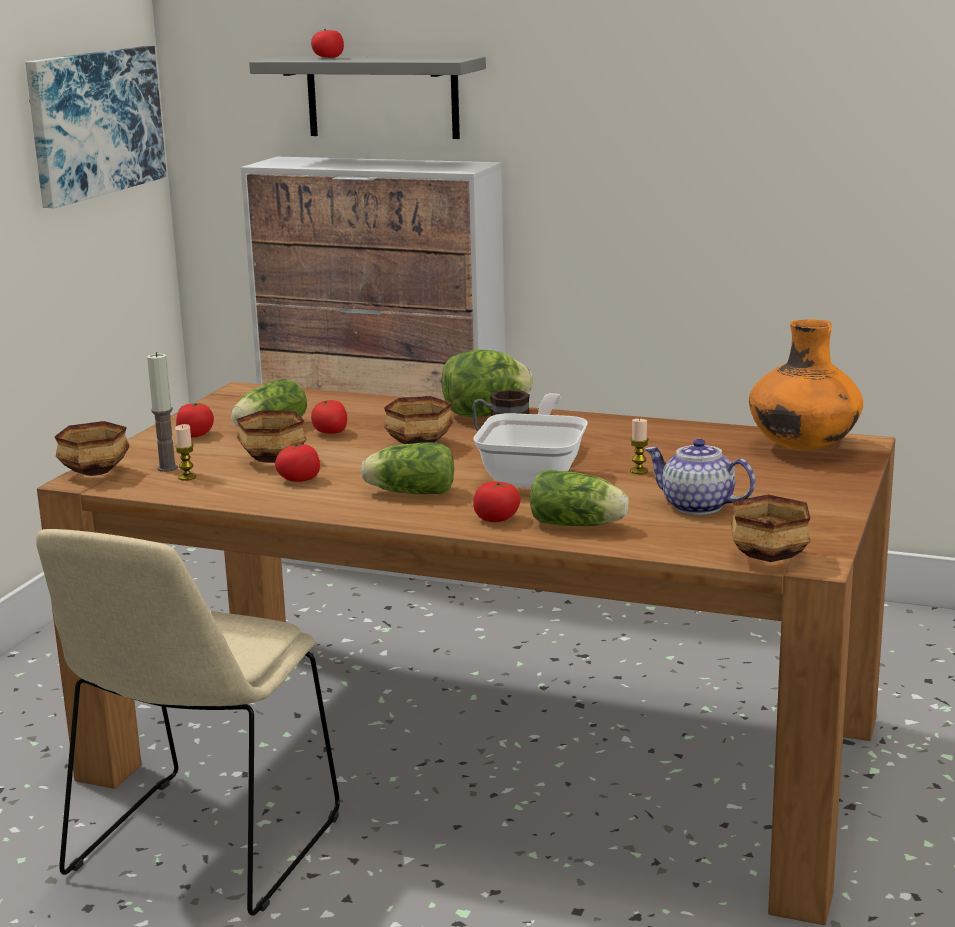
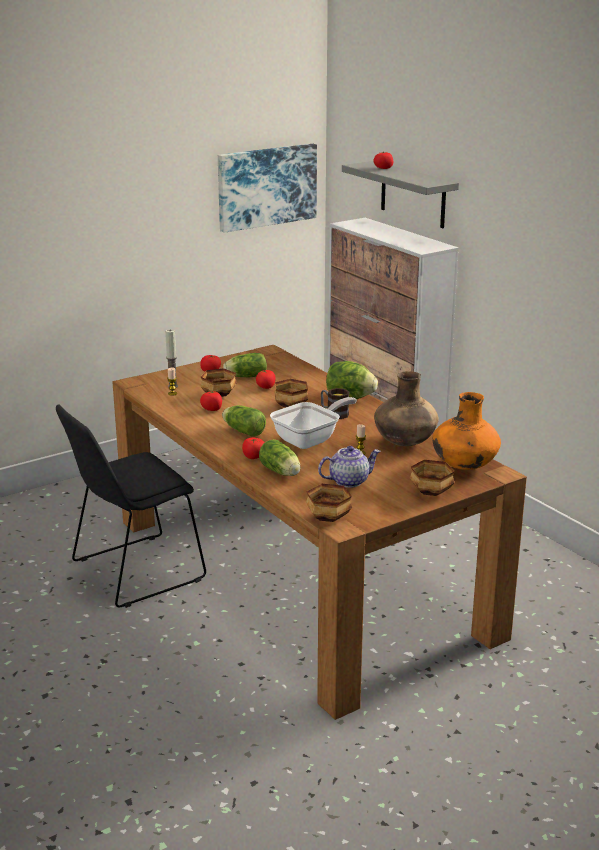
camera: 35 degrees right, 5 degrees up
(96, 473) = (143, 380): bowl -> bowl (431, 493)
(201, 850) = (133, 572): beige chair -> black chair
(672, 444) = (405, 443): none -> brown vase
(696, 506) = (349, 481): teapot -> teapot turned 90 degrees clockwise

